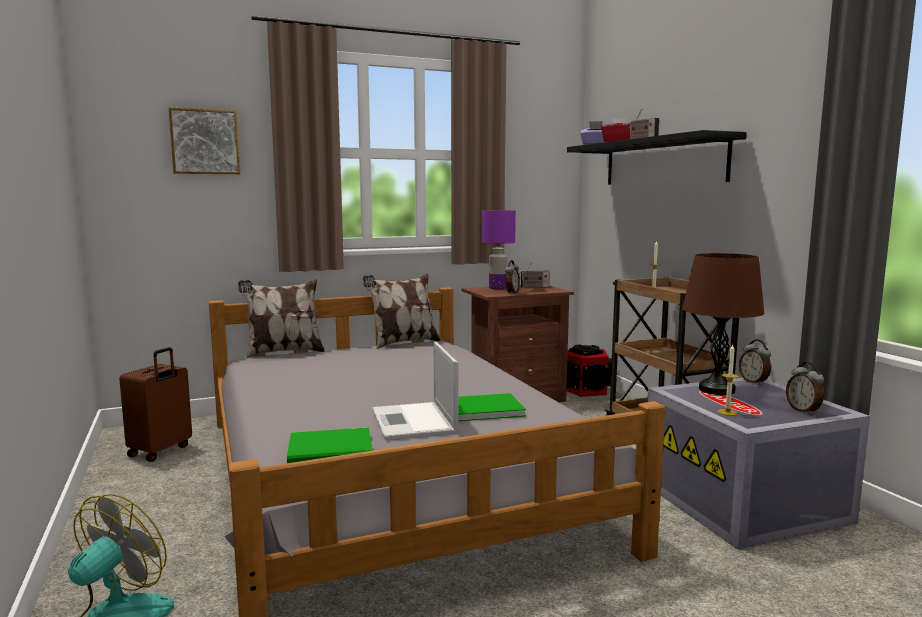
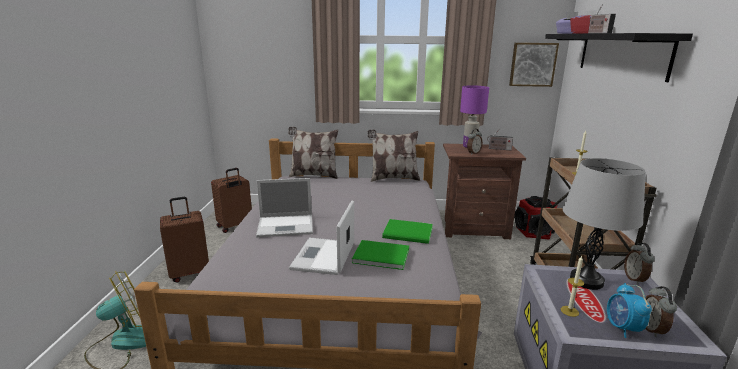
camera: 25 degrees right, 10 degrees up
(142, 519) = (190, 273): none -> brown suitcase
(205, 142) = (273, 33): picture -> picture (532, 64)
(320, 403) = (287, 226): none -> laptop
(333, 449) = (252, 270): green book -> green book (409, 233)
(716, 390) = (586, 280): brown table lamp -> grey table lamp
(781, 414) = (622, 328): none -> alarm clock

